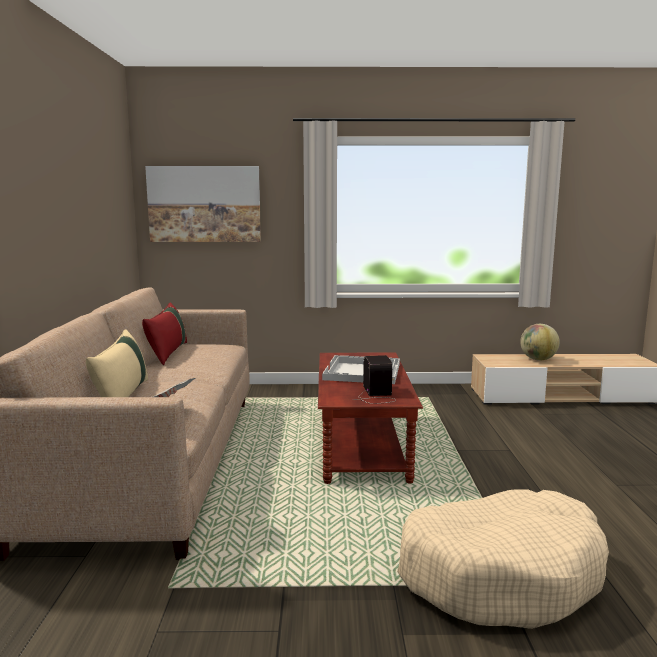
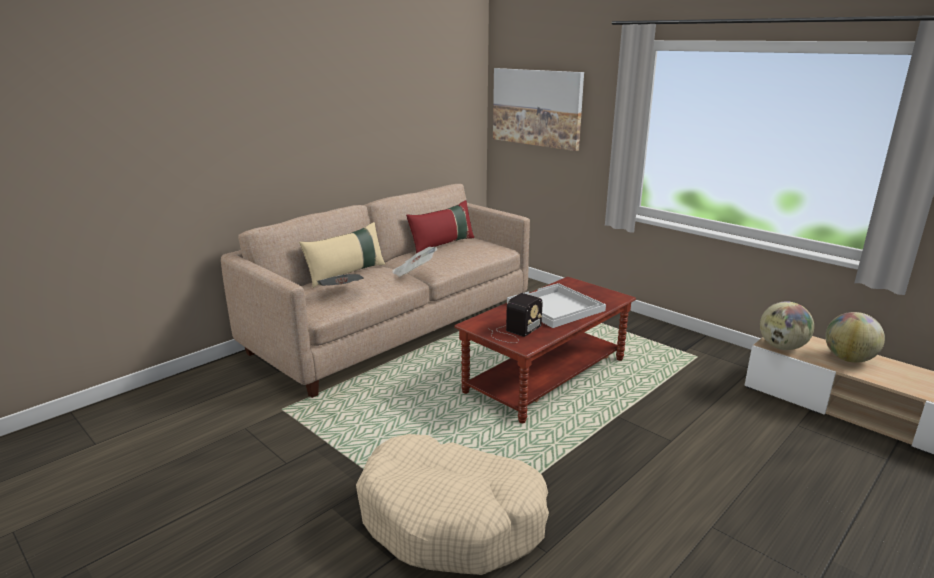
camera: 45 degrees right, 10 degrees up
(203, 376) = (414, 273): none -> newspaper
(500, 363) = (781, 347): none -> globe

